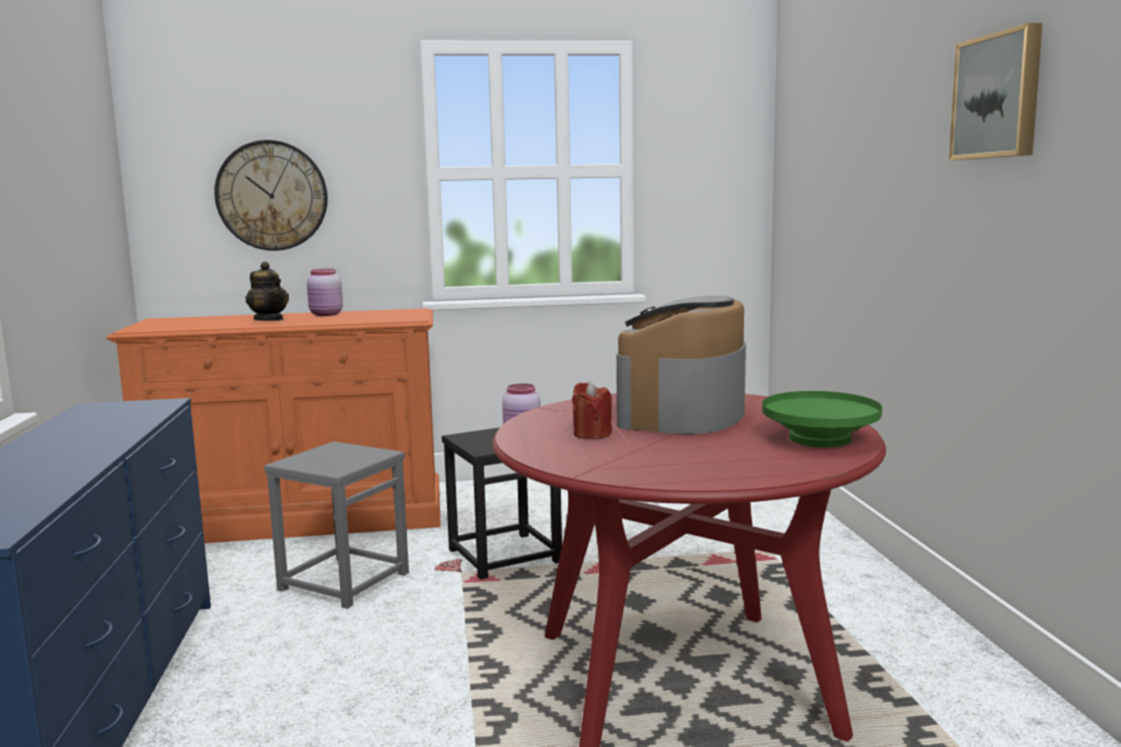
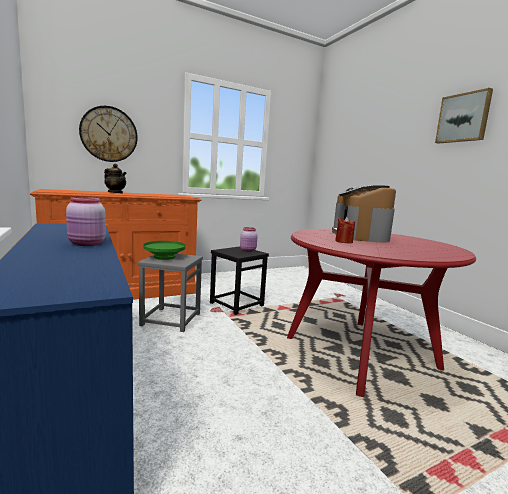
camera: 20 degrees left, 0 degrees up
(326, 314) = (141, 193): pink jar -> pink jar (87, 244)
(819, 439) = (434, 245): green bowl -> green bowl (164, 257)

